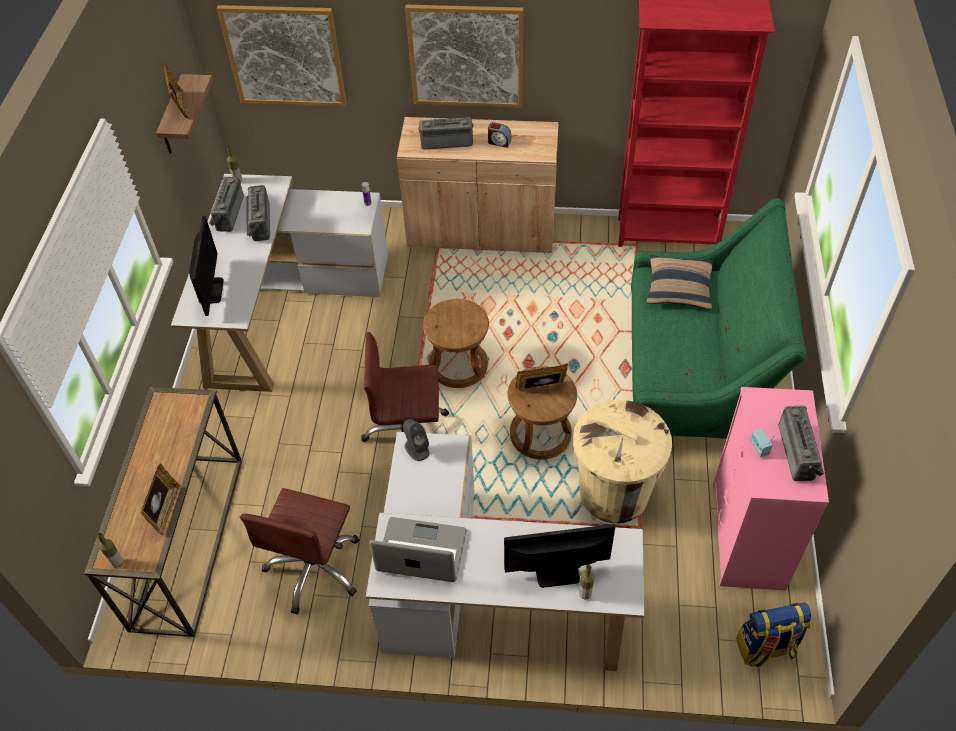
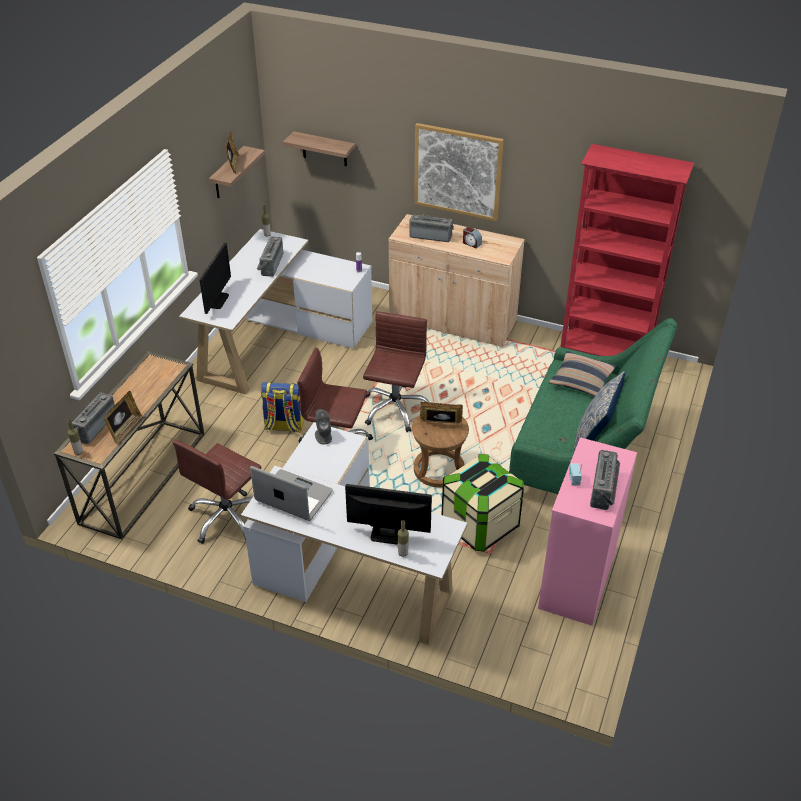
camera: 15 degrees right, 10 degrees down
(227, 213) = (250, 254): radio -> radio (94, 426)
(284, 56) = (324, 149): picture -> shelf
(458, 365) = (395, 408): brown stool -> brown office chair
(614, 494) = (479, 524): beige trash can -> storage box
(722, 360) = (594, 436): none -> pillow
(765, 648) = (556, 661): backpack -> backpack (284, 426)

